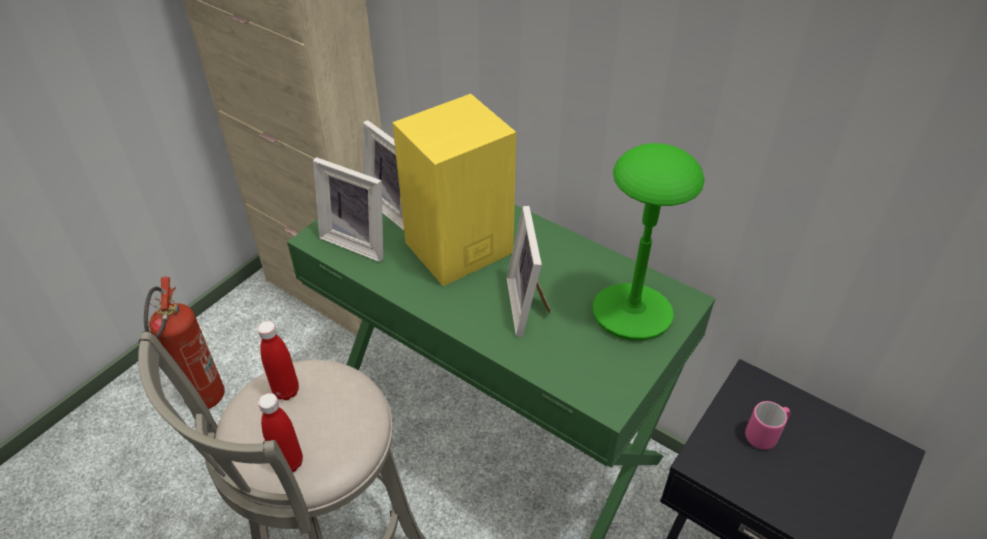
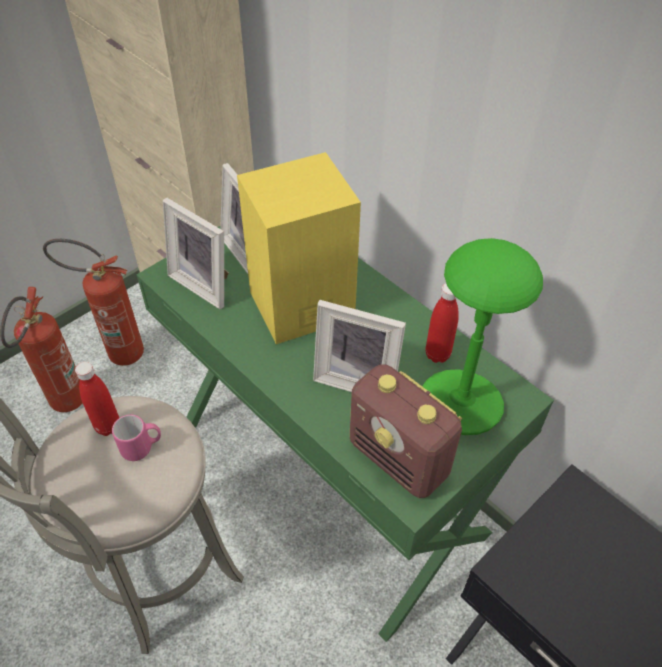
camera: 10 degrees right, 5 degrees up
(248, 342) = (117, 352): none -> fire extinguisher
(289, 463) = (94, 501): red bottle -> red bottle (437, 354)
(529, 305) = (357, 378): picture frame -> picture frame turned 75 degrees counterclockwise
(587, 370) = (399, 459): none -> radio
(765, 435) = (579, 552): pink mug -> pink mug (142, 447)

